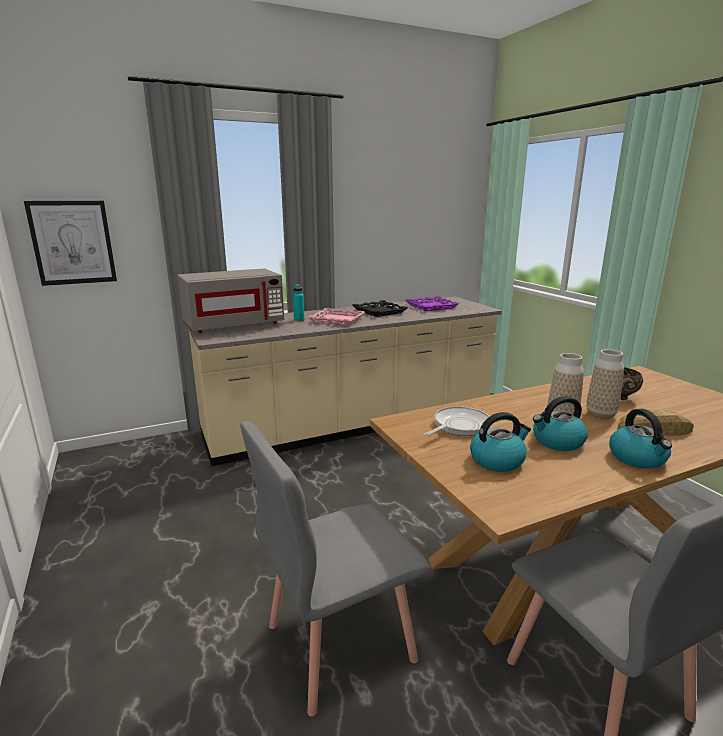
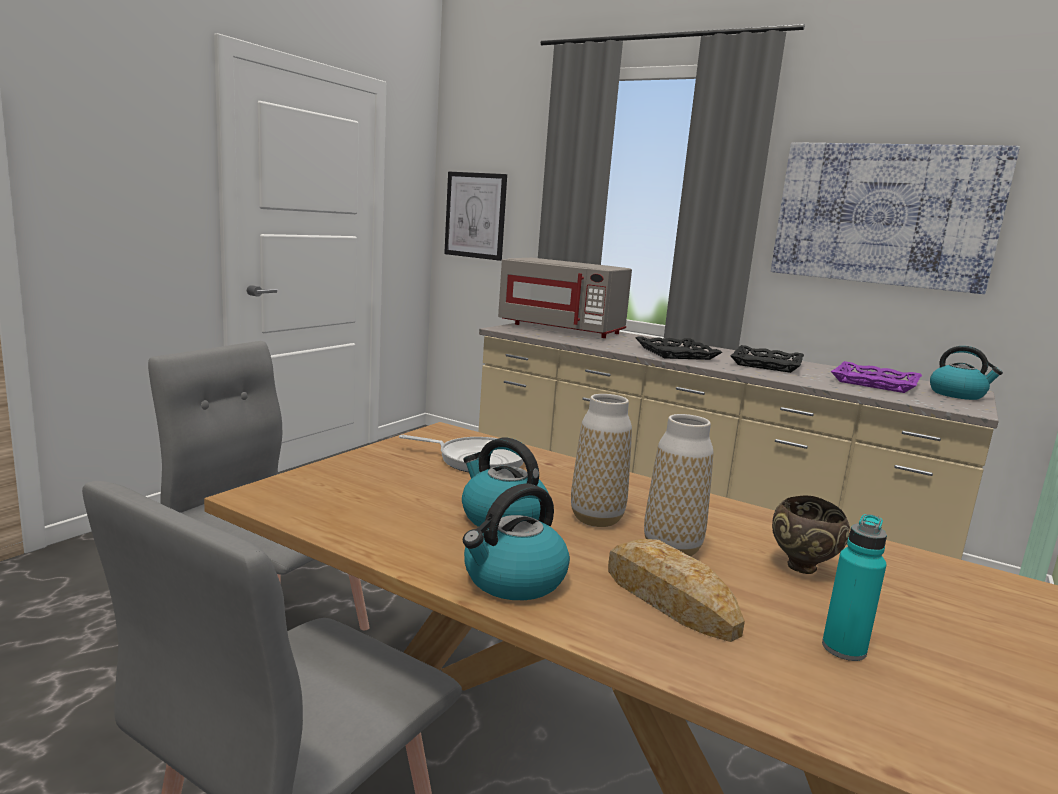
camera: 55 degrees right, 5 degrees down
(299, 320) = (638, 342): turquoise bottle -> turquoise bottle (843, 648)
(337, 320) = (676, 353): pink tray -> black tray
(392, 213) = (884, 215): none -> picture
(497, 460) = (395, 486): kettle -> kettle (957, 394)

